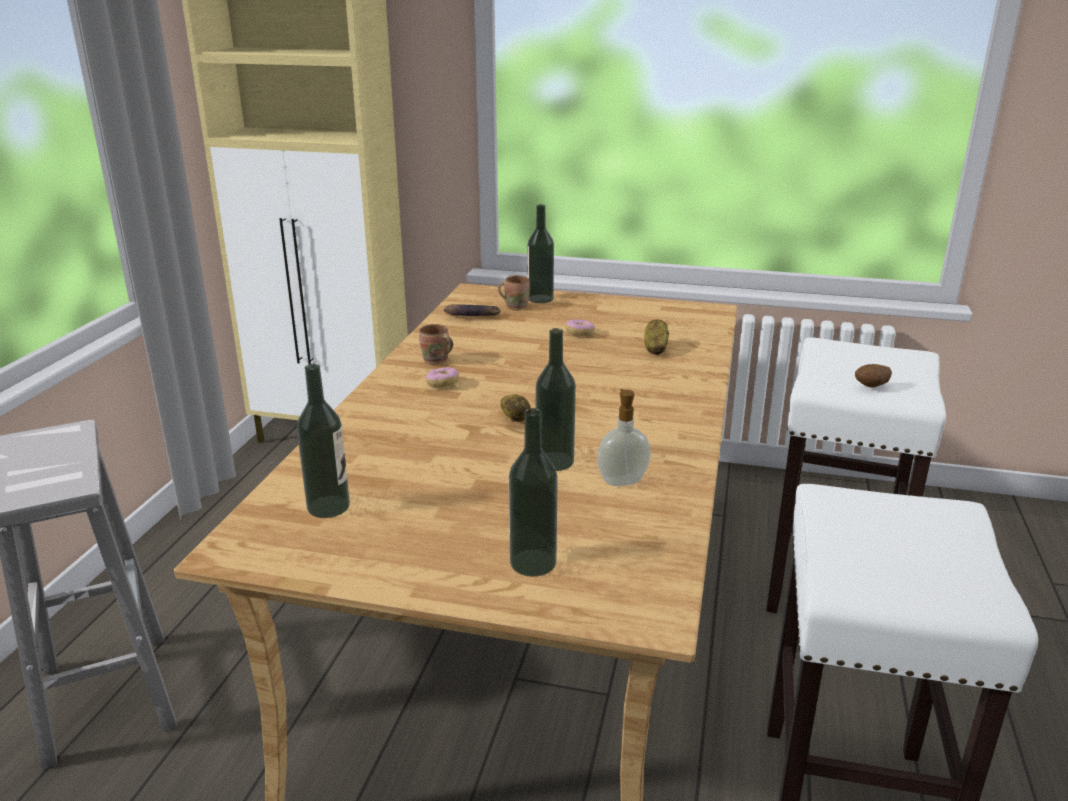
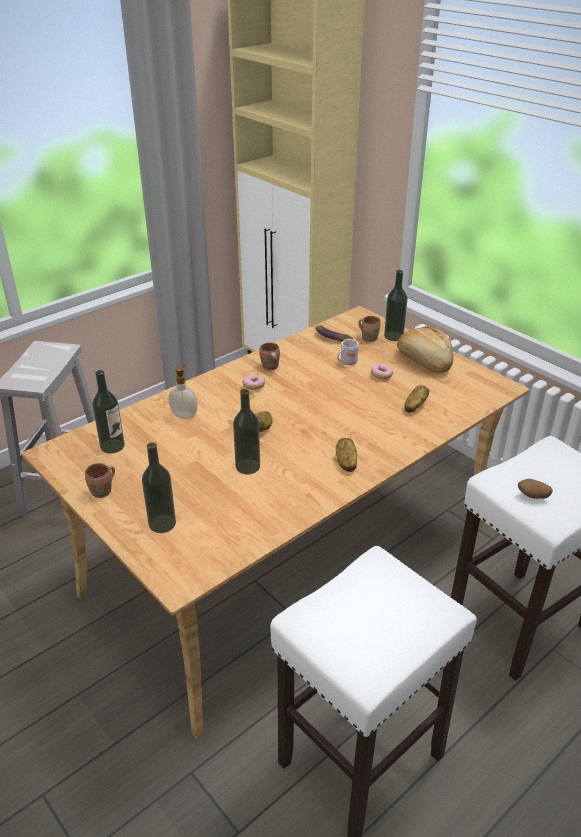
camera: 35 degrees right, 10 degrees up
(391, 562) = (103, 492): none -> brown mug
(524, 333) = (346, 363): none -> white mug
(605, 311) = (424, 361): none -> bread
(622, 480) = (267, 495): soap dispenser -> soap dispenser (184, 415)
(661, 418) = (345, 462): none -> potato

